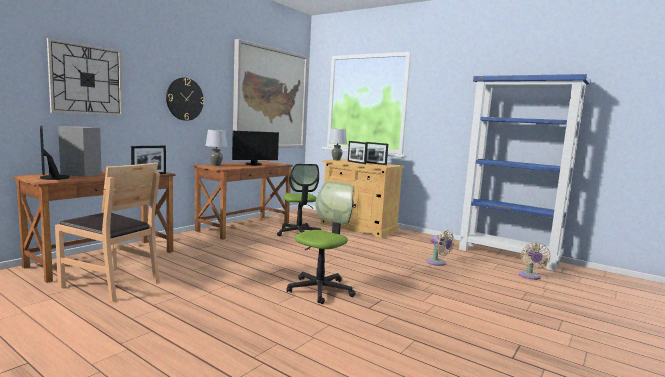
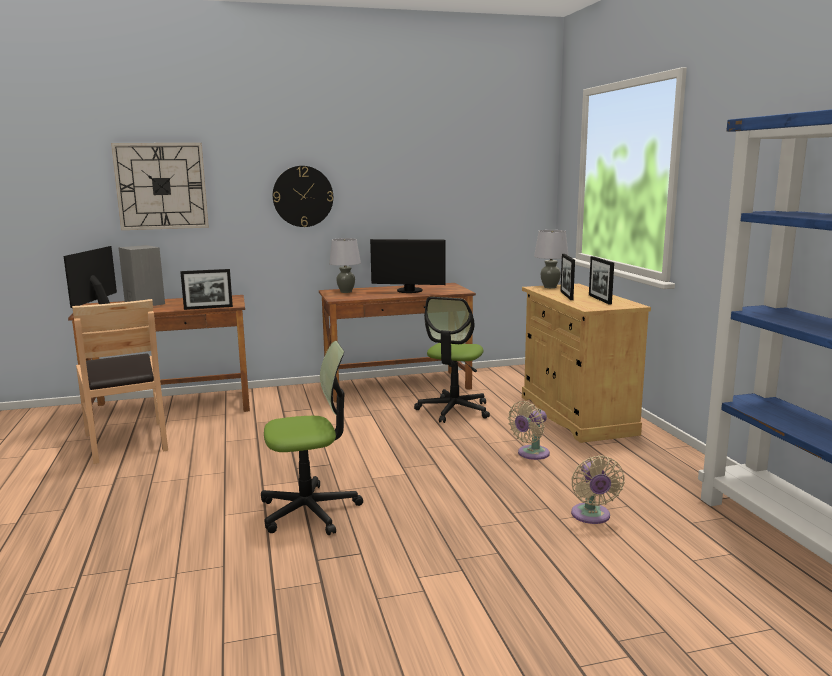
camera: 40 degrees right, 5 degrees up
(270, 99) = (468, 180): picture -> none
(530, 276) = (753, 603): beige fan -> beige fan (531, 454)

